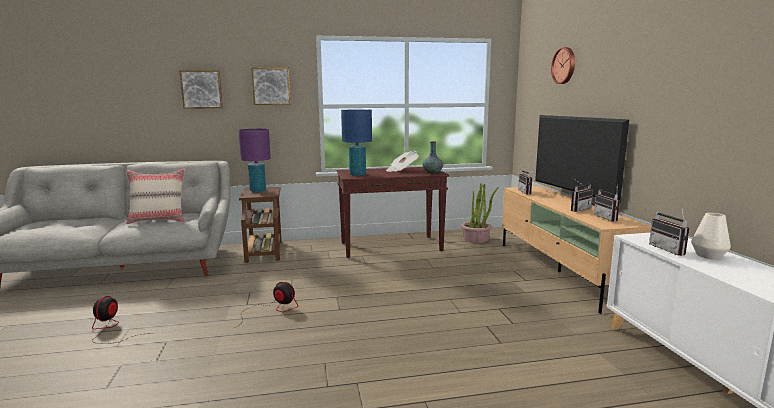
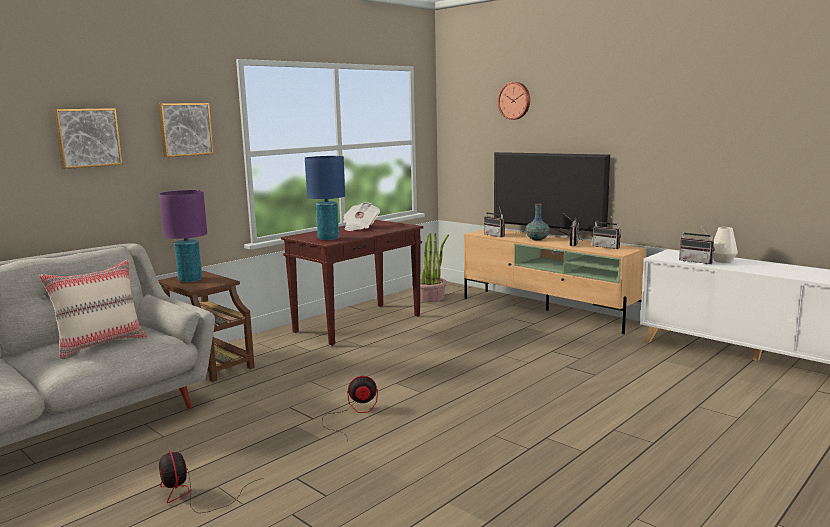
camera: 35 degrees left, 0 degrees up
(432, 173) = (402, 226): vase -> vase (537, 239)

